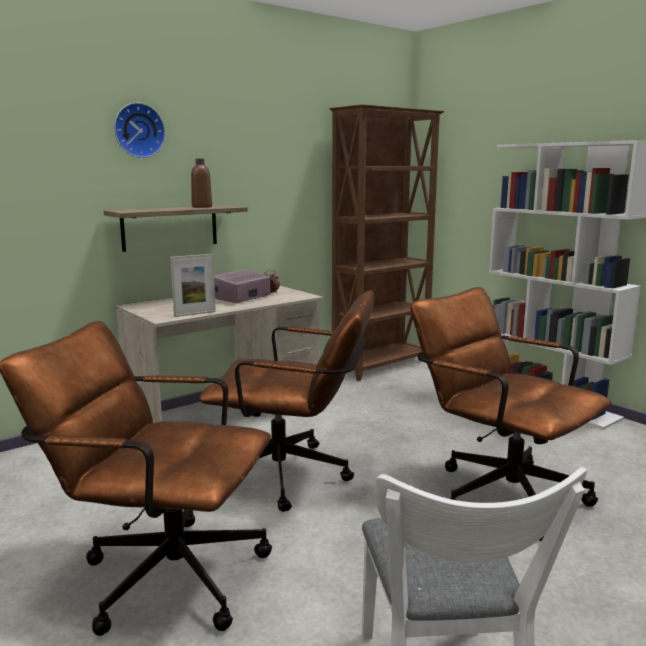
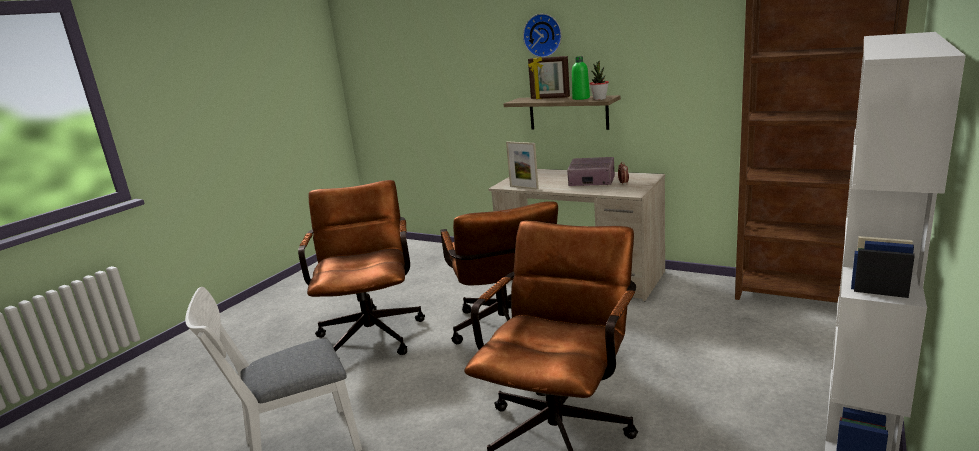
camera: 70 degrees right, 5 degrees up
(159, 208) = (550, 98): none -> picture frame
(202, 207) = (581, 98): brown bottle -> green bottle
(227, 206) = (599, 99): none -> potted plant

